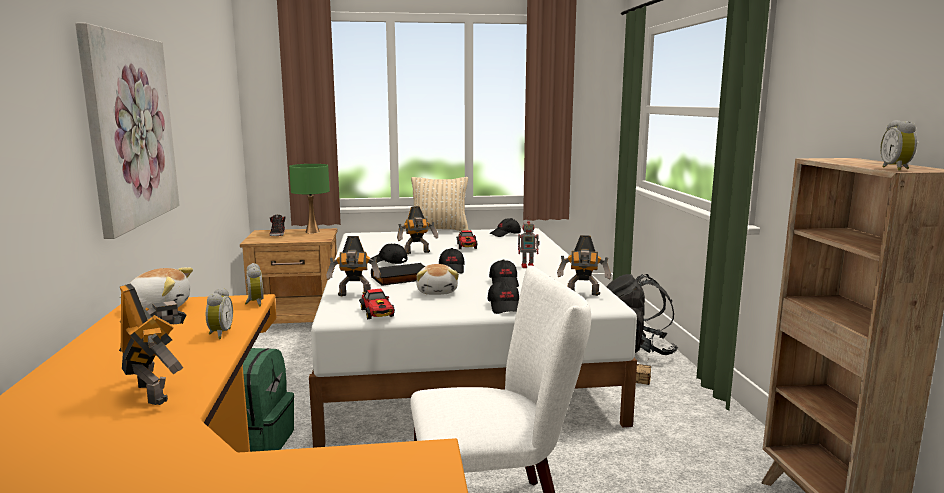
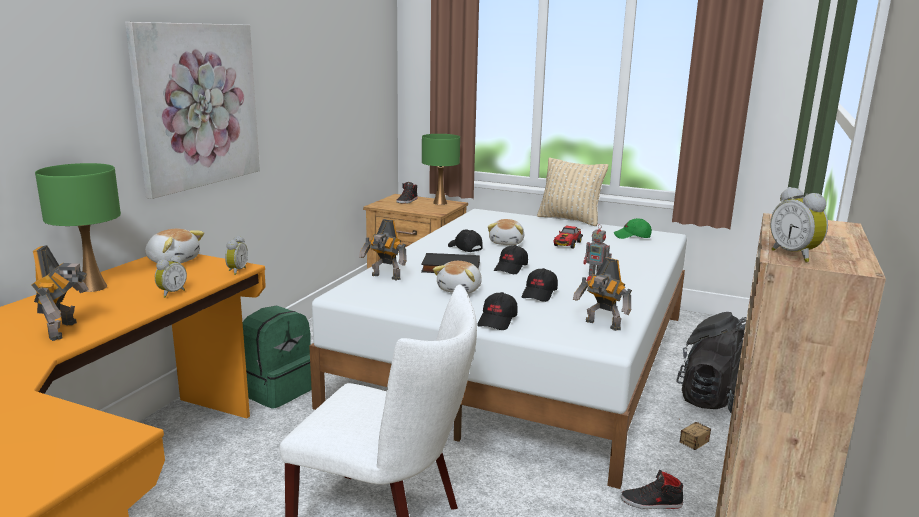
camera: 30 degrees right, 5 degrees up
(103, 348) = (92, 287): none -> green table lamp
(377, 314) = (376, 300): toy car -> none
(417, 253) = (507, 242): toy robot -> plush toy
(505, 234) = (632, 236): black cap -> green cap
(662, 428) = (651, 503): none -> black shoe
(897, 169) = (795, 255): alarm clock -> alarm clock turned 60 degrees counterclockwise

